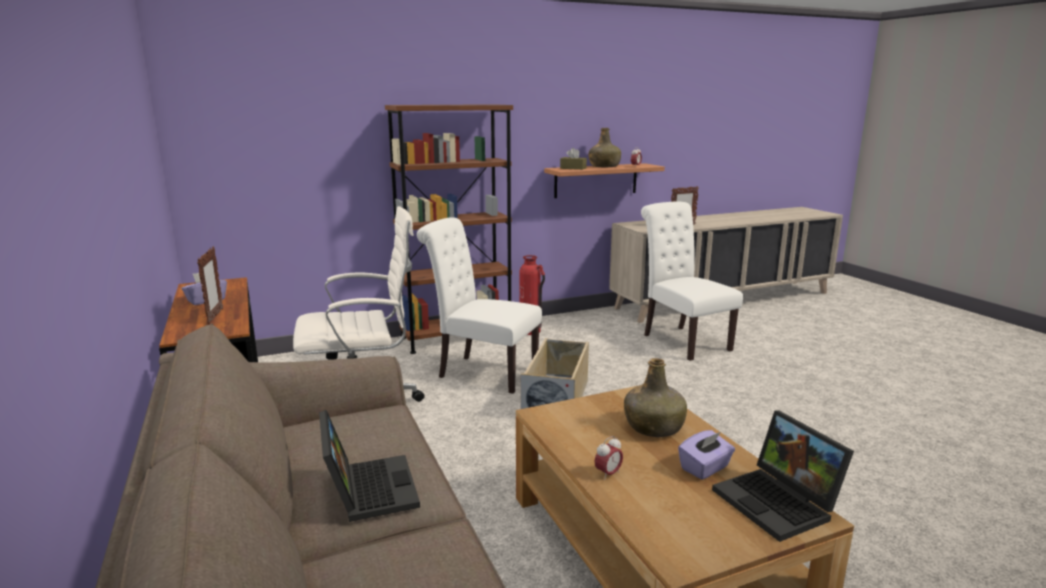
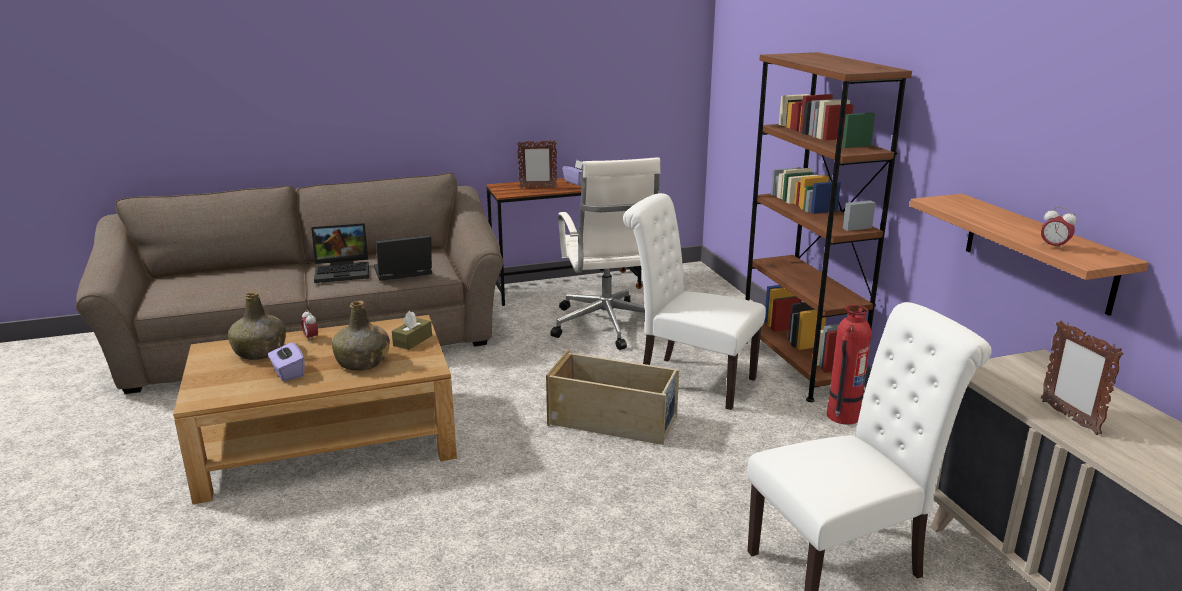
camera: 95 degrees right, 5 degrees up
(482, 372) = (689, 380): white chair -> white chair turned 90 degrees counterclockwise
(573, 168) = (966, 206): brown tissue box -> brown tissue box (412, 340)
(604, 166) = (1020, 226): green bottle -> green bottle (260, 352)
(779, 503) = (222, 391): laptop -> laptop (402, 273)

